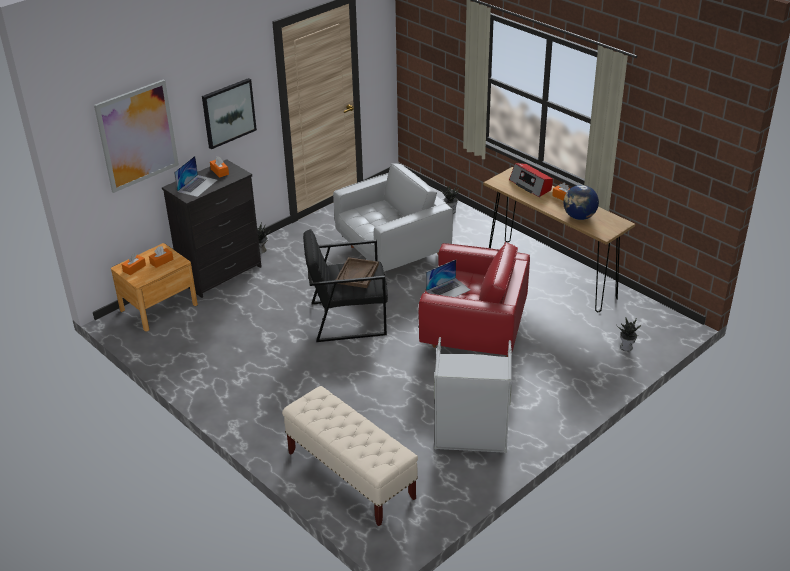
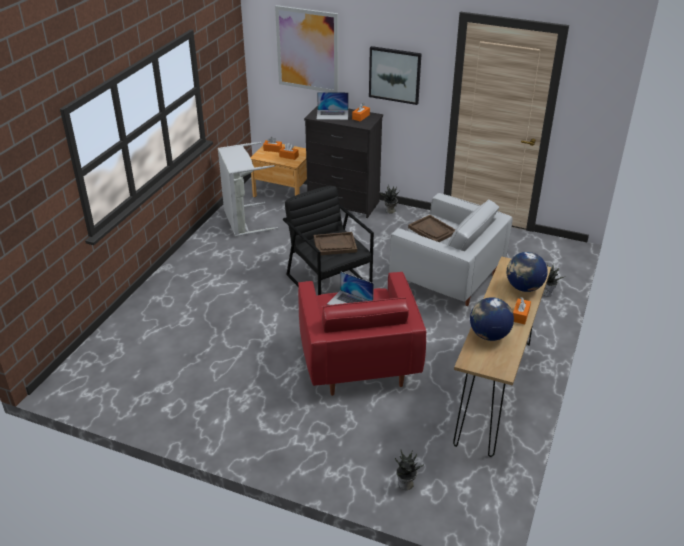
camera: 65 degrees right, 0 degrees up
(350, 475) = (128, 341): beige bench -> none
(371, 218) = (432, 230): none -> brown tray
(471, 437) = (202, 399): grey laundry basket -> grey laundry basket (243, 221)
(531, 185) = (524, 287): radio -> globe

